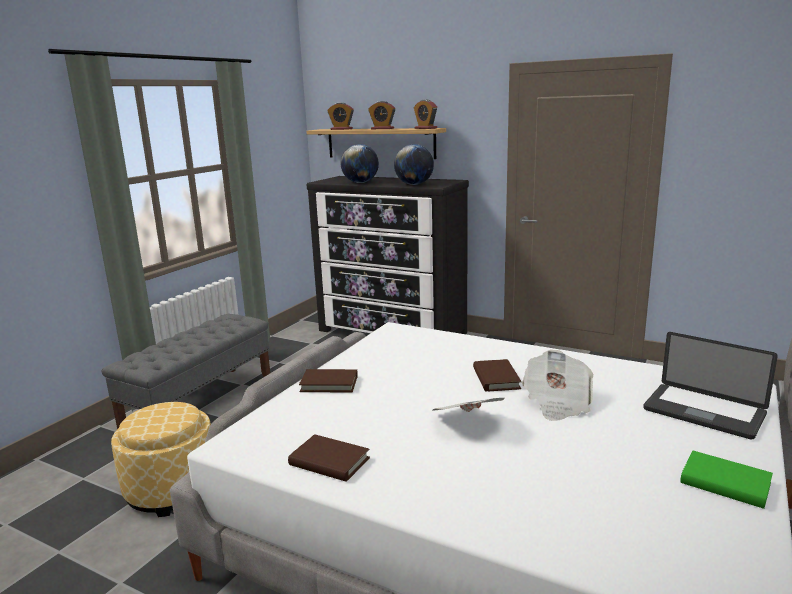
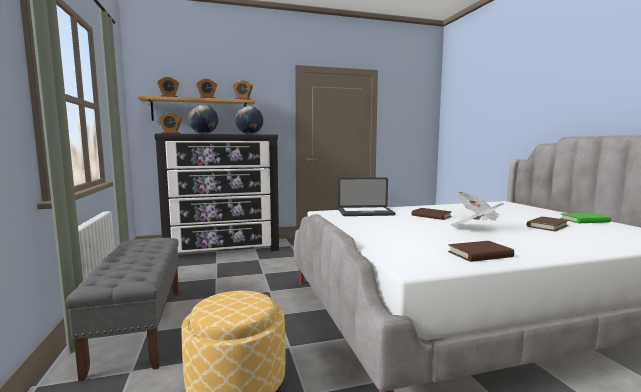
camera: 45 degrees left, 10 degrees down
(329, 384) = (367, 234): brown book -> brown book (547, 226)
(332, 180) = (171, 133): none -> alarm clock
(703, 412) = (518, 209): laptop -> laptop (365, 213)

